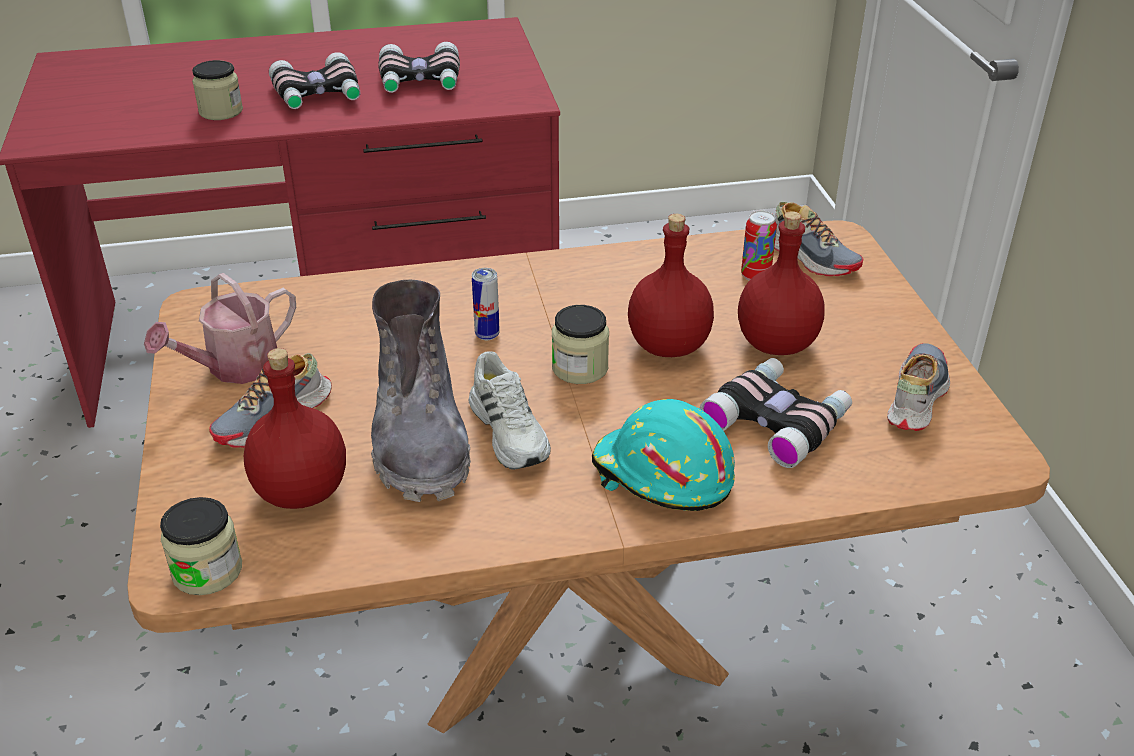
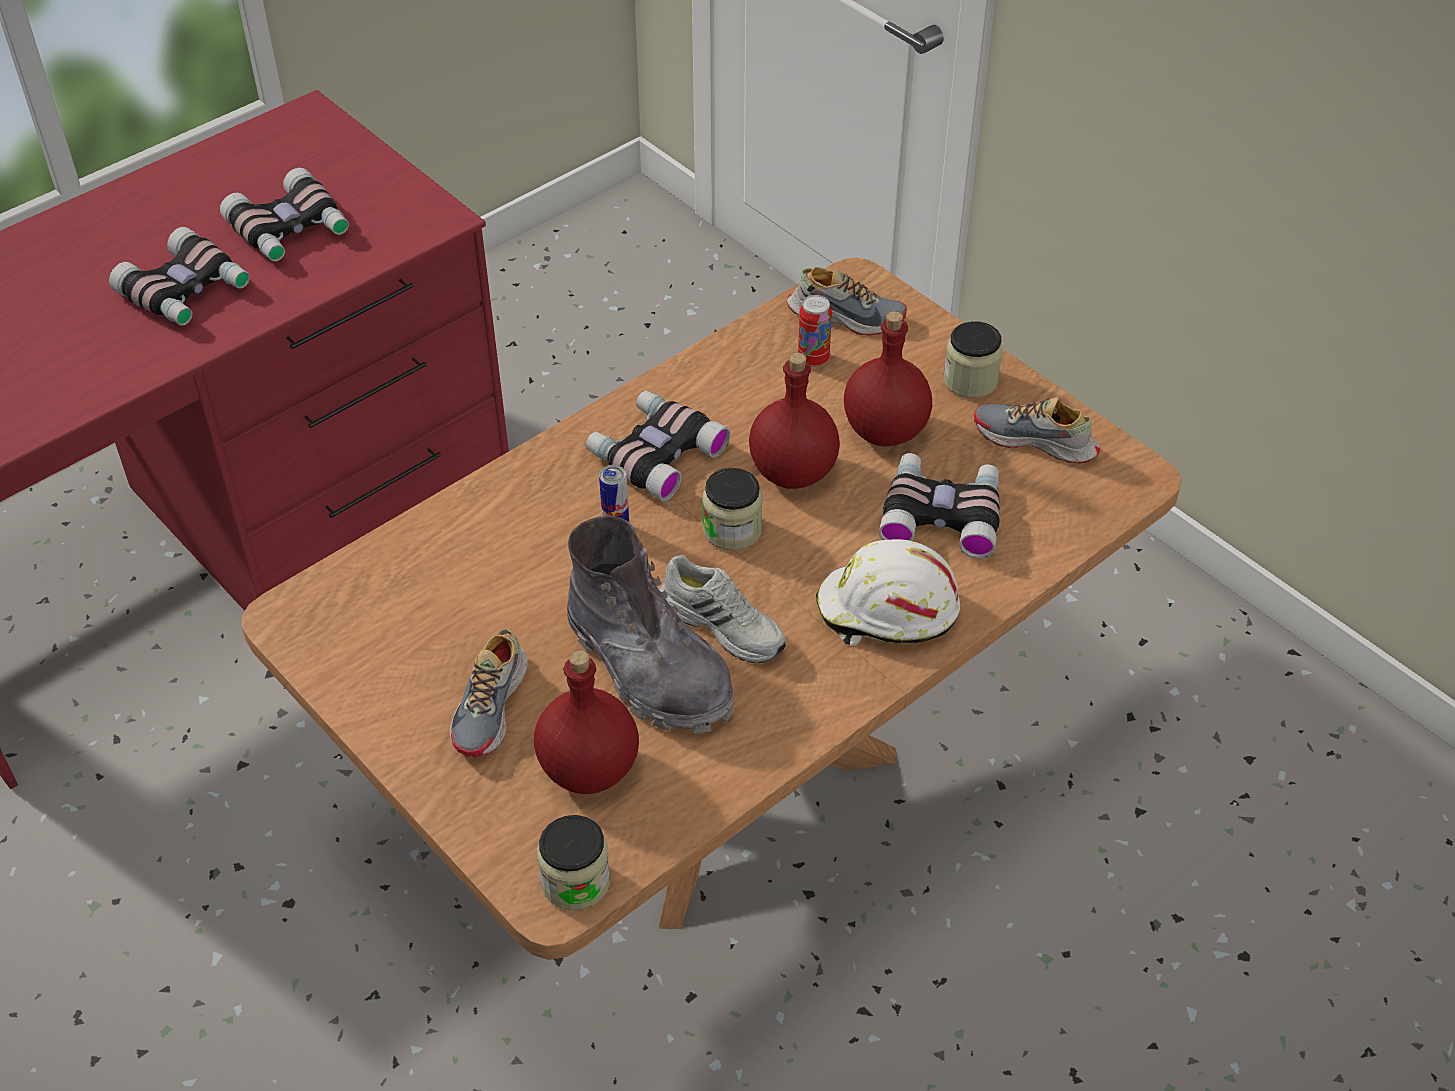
camera: 30 degrees left, 10 degrees up
(221, 111) = (90, 357): jar -> jar (970, 380)
(234, 368) = (398, 671): watering can -> none
(566, 296) = (655, 453): none -> binoculars
(661, 476) = (886, 611): turquoise hard hat -> white hard hat
(915, 397) = (1035, 441): shoe -> shoe turned 60 degrees counterclockwise

